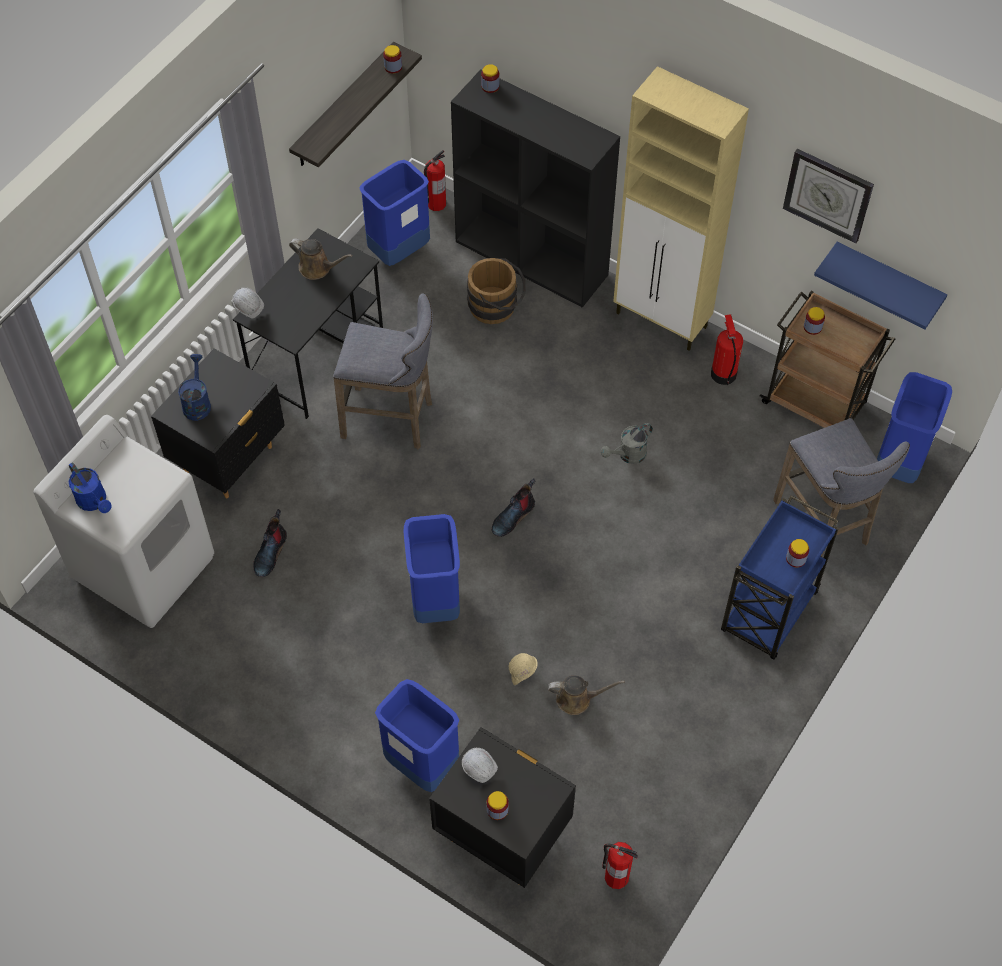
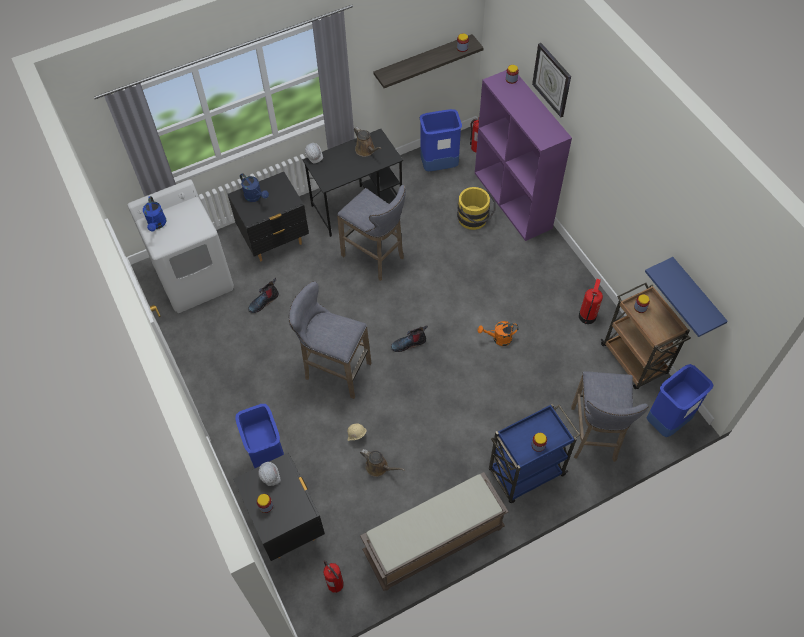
camera: 30 degrees right, 0 degrees up
(197, 402) = (255, 197): blue watering can -> blue watering can turned 105 degrees clockwise
(434, 601) = (334, 370): blue trash can -> grey stool
(497, 307) = (475, 220): brown bucket -> yellow bucket
(533, 258) = (513, 200): black bookcase -> purple bookcase
(628, 455) = (498, 339): grey watering can -> orange watering can
(662, 321) = (569, 269): beige cabinet -> none
(707, 758) = (433, 542): none -> brown bench
(828, 195) = (674, 222): wall clock -> wall clock (552, 80)

